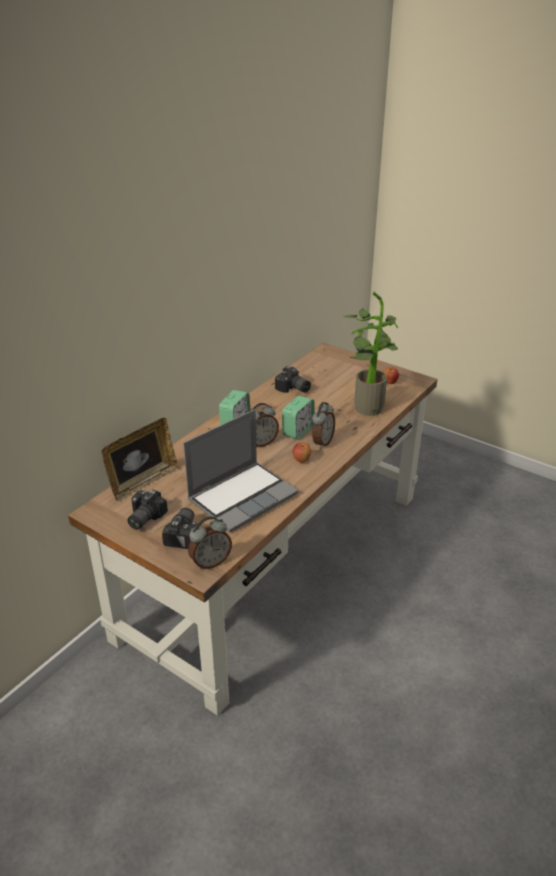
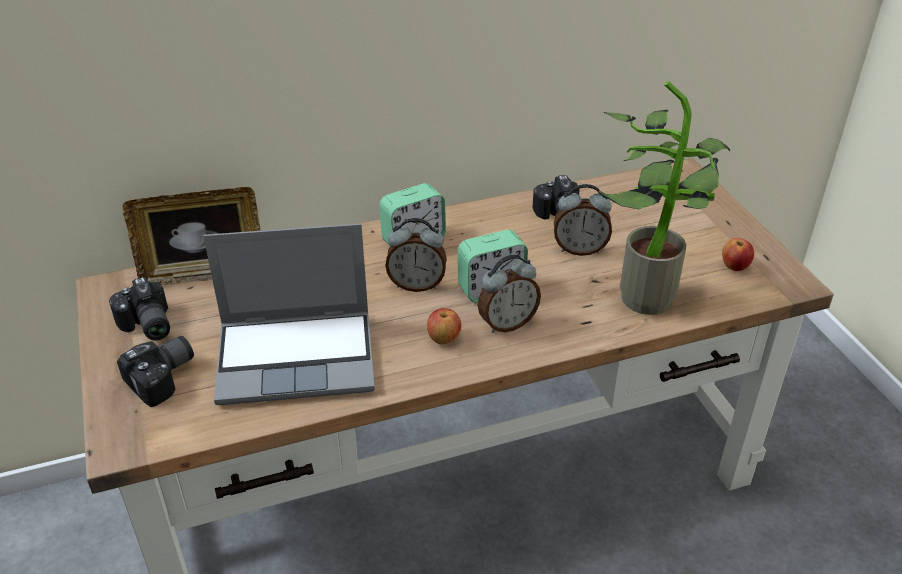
camera: 35 degrees right, 5 degrees up
(143, 518) = (146, 326): camera -> camera turned 90 degrees counterclockwise
(210, 562) = (146, 437): alarm clock -> alarm clock (579, 249)

